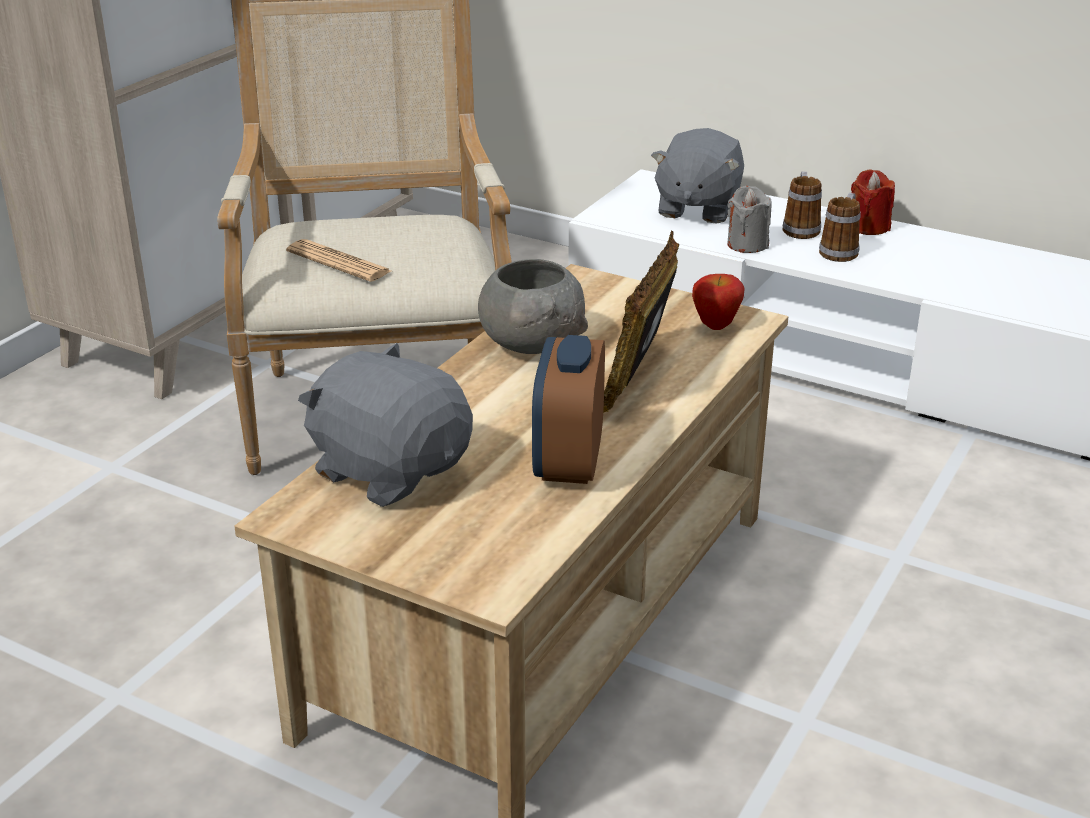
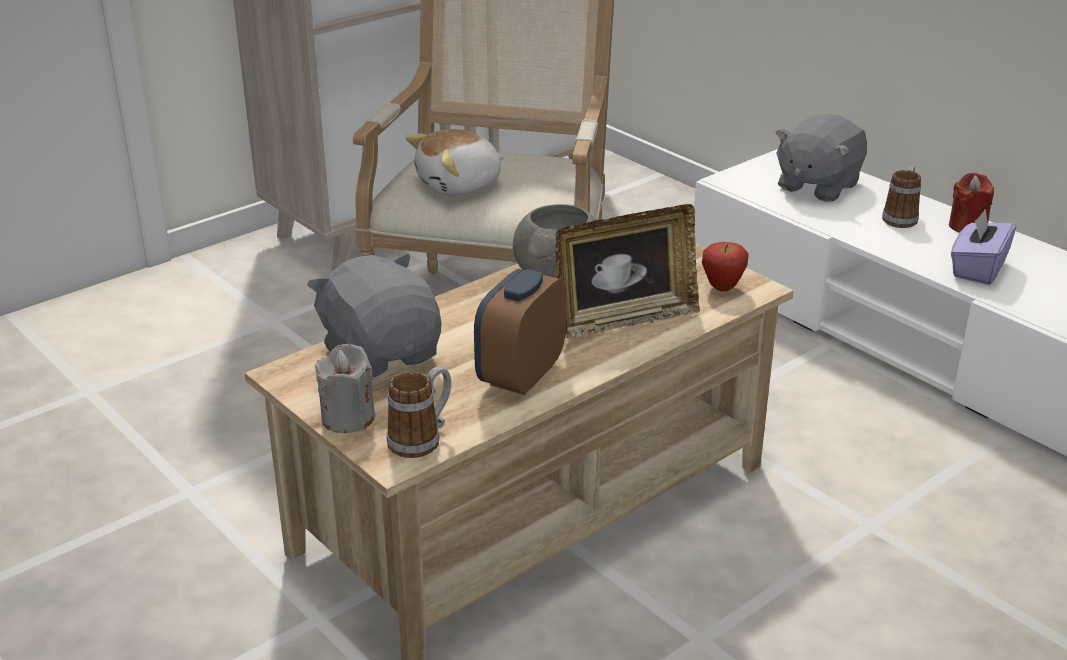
camera: 20 degrees right, 0 degrees up
(339, 262) = (460, 185): newspaper -> plush toy
(638, 378) = (625, 319): picture frame -> picture frame turned 150 degrees counterclockwise
(747, 244) = (841, 225): grey candle -> grey candle (348, 418)
(840, 250) = (925, 243): mug -> mug (422, 439)
(906, 268) = (977, 269): none -> purple tissue box

